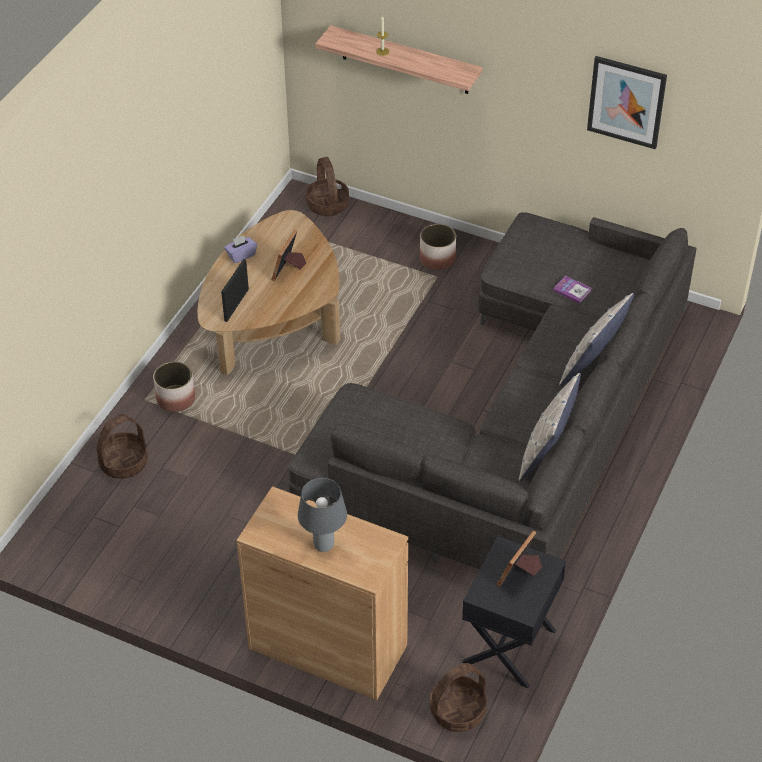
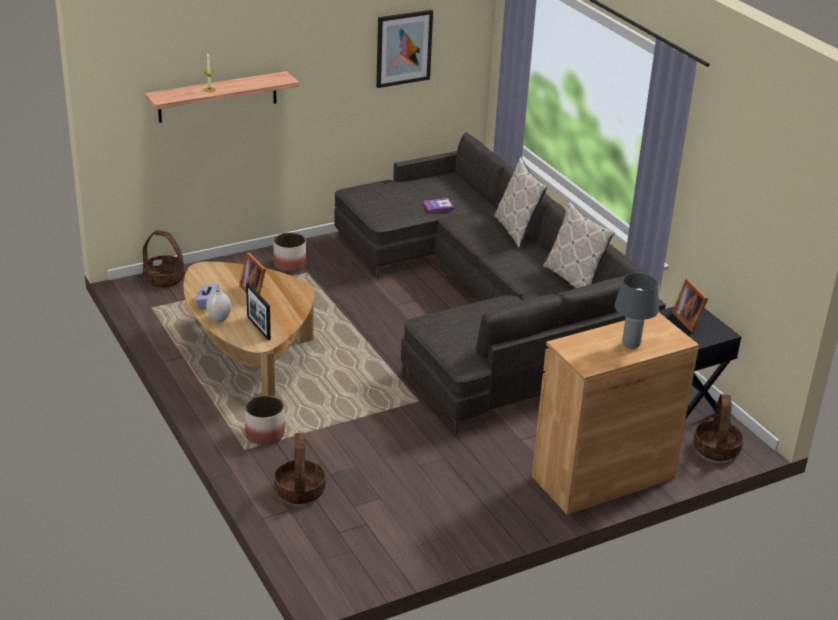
camera: 55 degrees left, 15 degrees down
(224, 276) = (218, 319): none -> white vase

